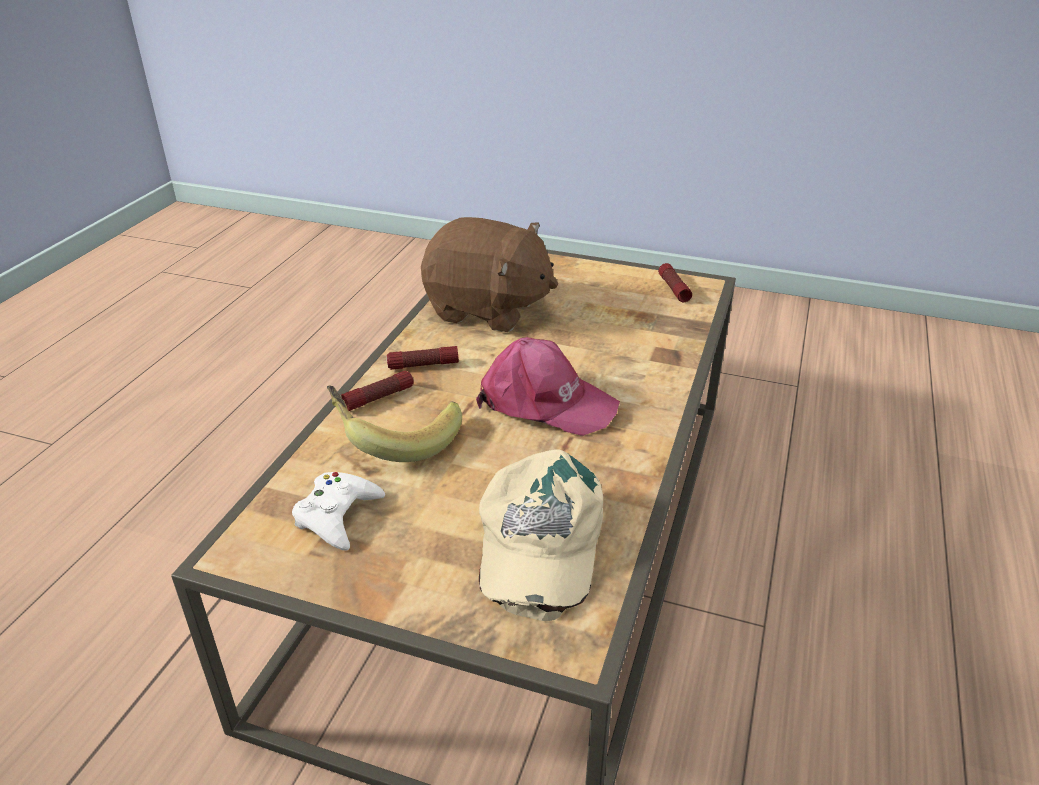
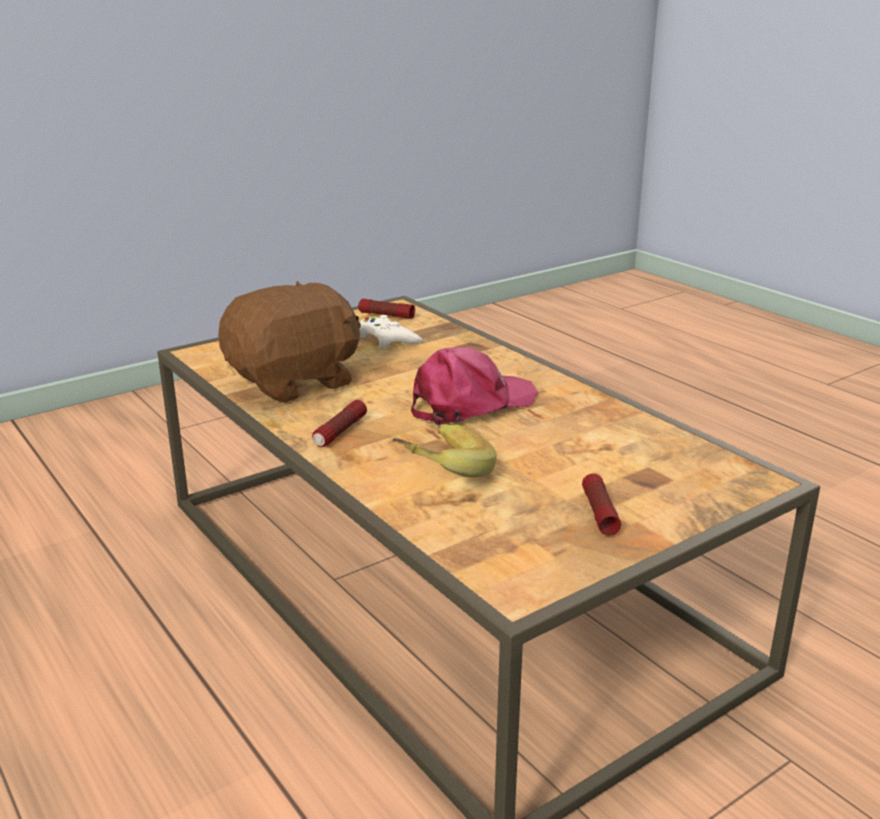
camera: 55 degrees left, 10 degrees down
(337, 516) = (518, 528): white game controller -> white game controller (387, 339)
(378, 398) = (362, 464): flashlight -> flashlight (599, 512)
(537, 541) = (640, 458): beige cap -> none

